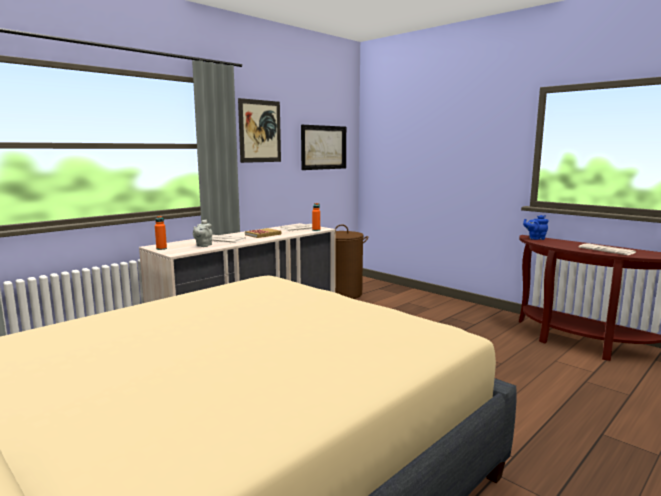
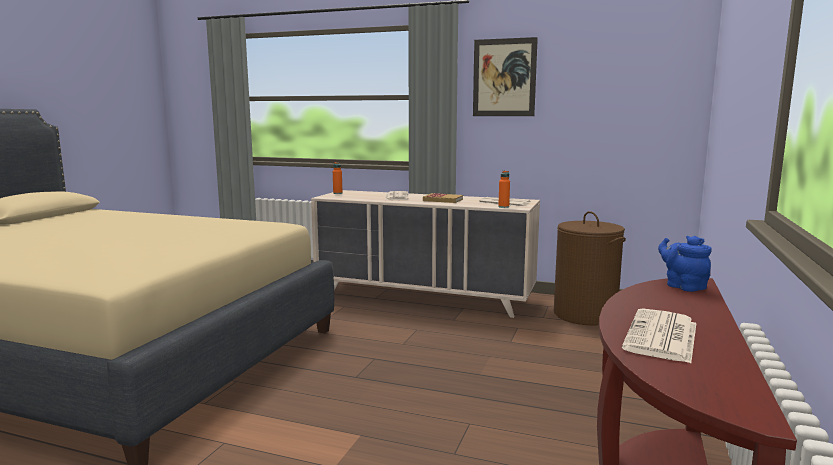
camera: 65 degrees right, 0 degrees up
(203, 245) = (363, 197): grey teapot -> none
(323, 147) = (620, 97): picture -> none

